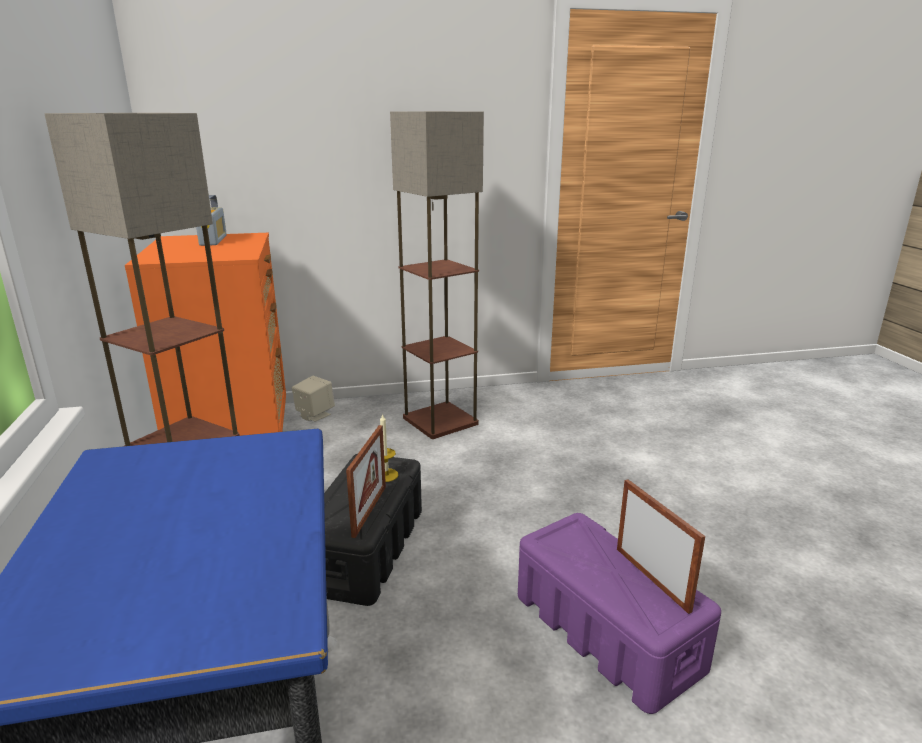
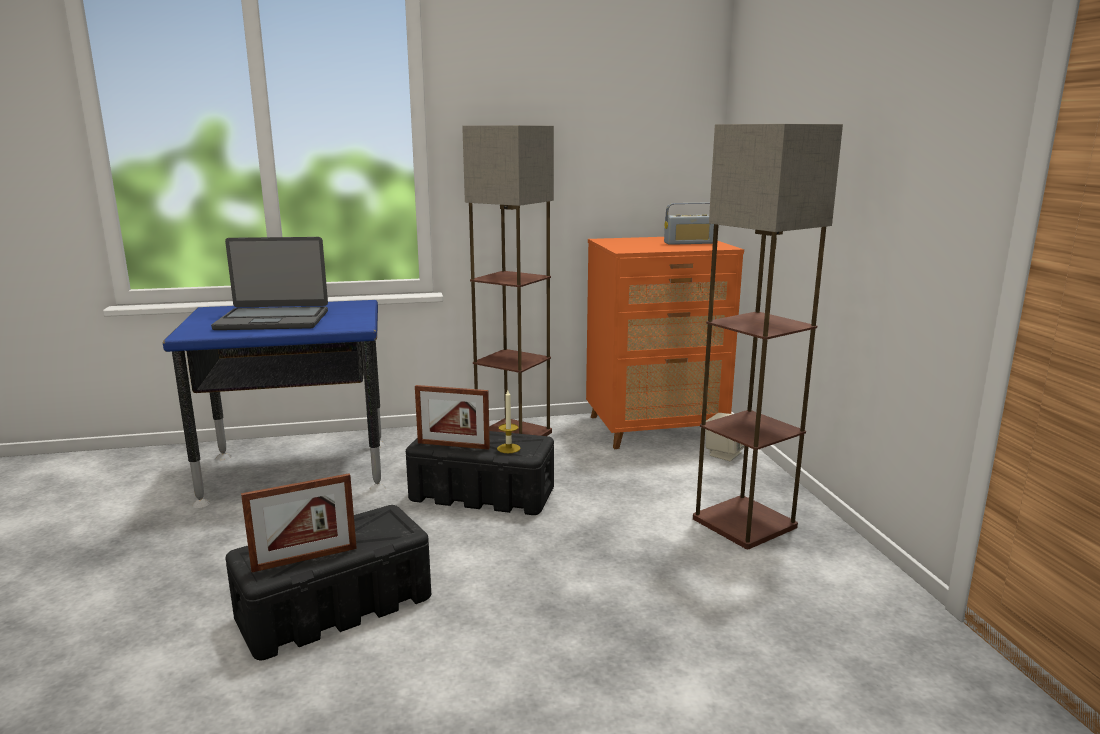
camera: 90 degrees right, 5 degrees down
(202, 530) = (273, 320): none -> laptop
(605, 631) = (336, 607): purple storage box -> black storage box

